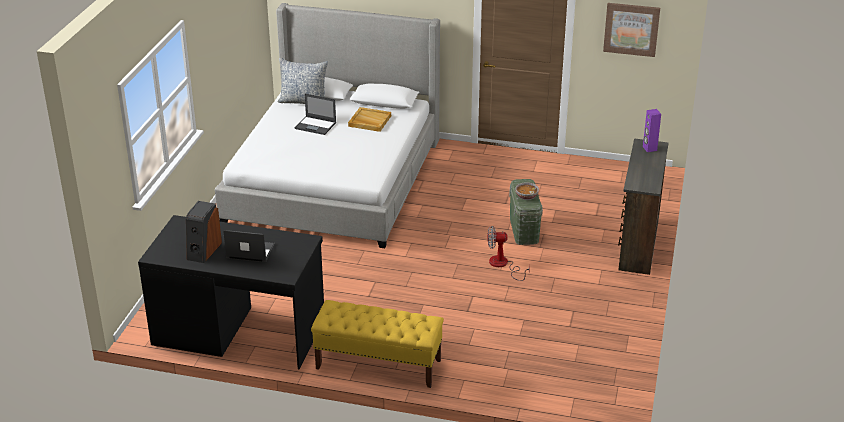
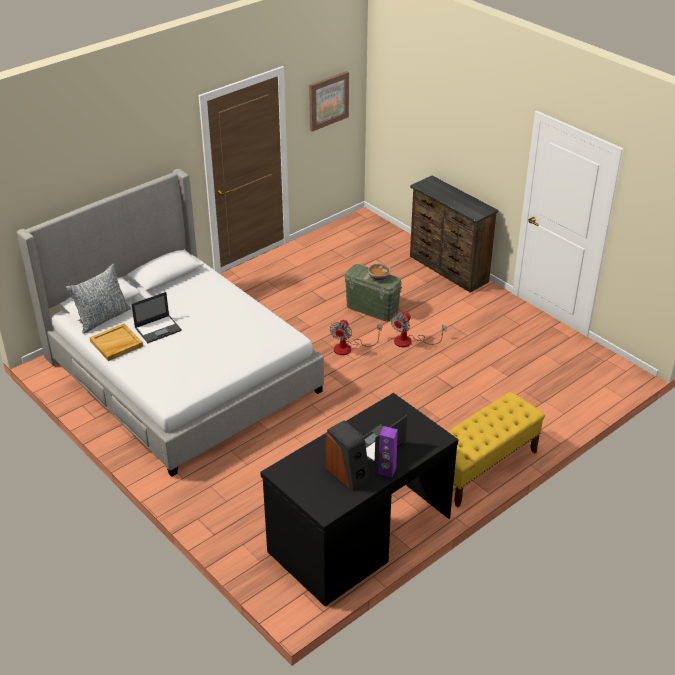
camera: 55 degrees left, 5 degrees up
(369, 121) = (189, 297): beige tray -> beige tray (116, 344)
(456, 239) = (349, 348): none -> fan
(649, 148) = (432, 186): purple speaker -> purple speaker (387, 471)

